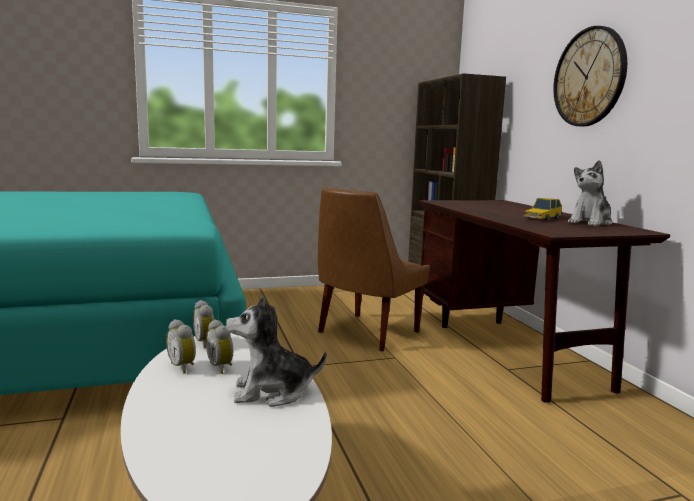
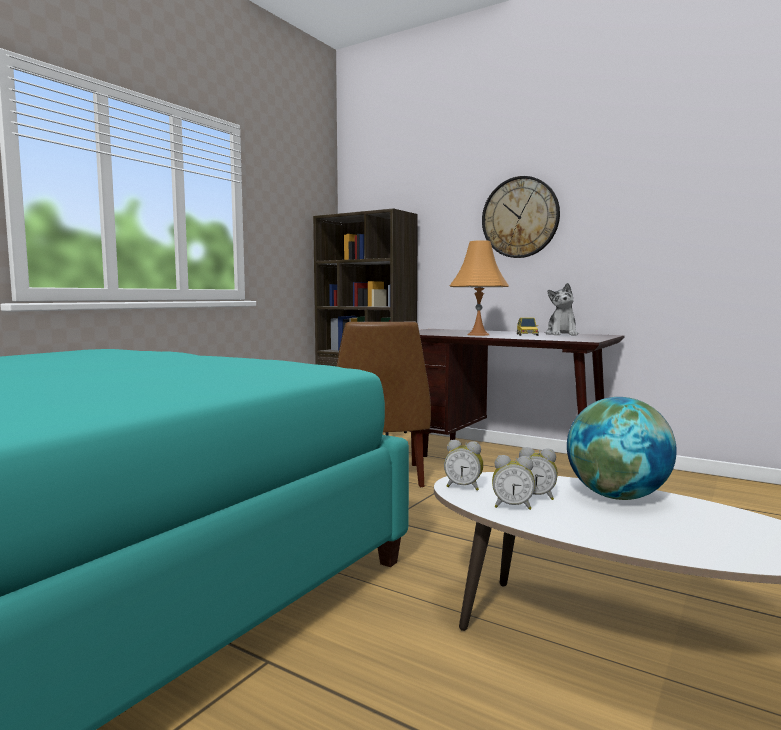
camera: 40 degrees left, 5 degrees down
(272, 392) = (617, 496): plush toy -> globe
(491, 212) = (478, 334): none -> orange table lamp

